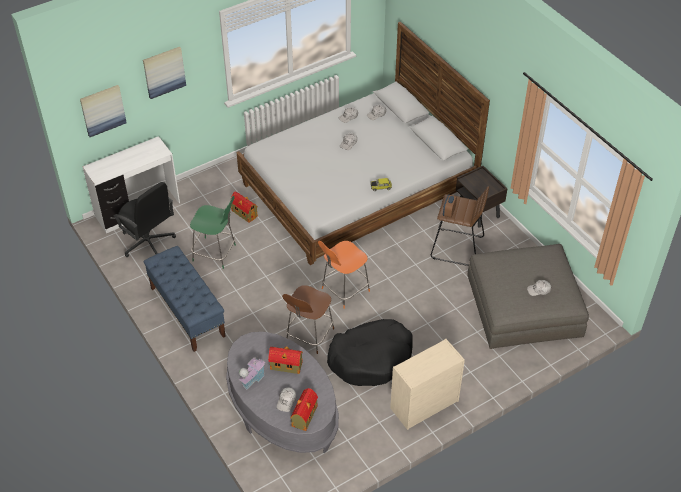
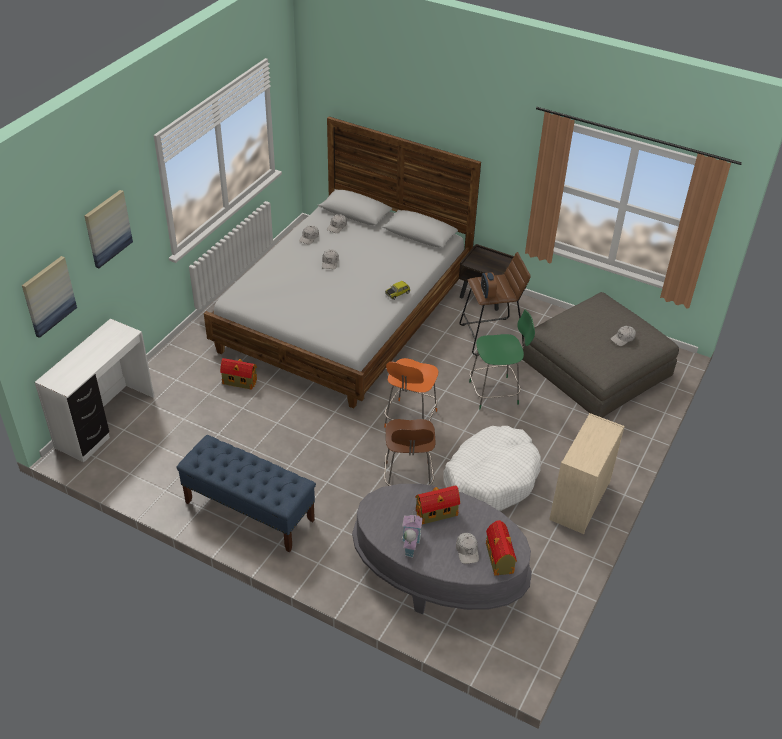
camera: 30 degrees left, 5 degrees down
(148, 242) = (144, 453): black office chair -> none
(216, 253) = (237, 435): green chair -> green chair (495, 392)
(371, 358) = (491, 478): black dog bed -> white dog bed

